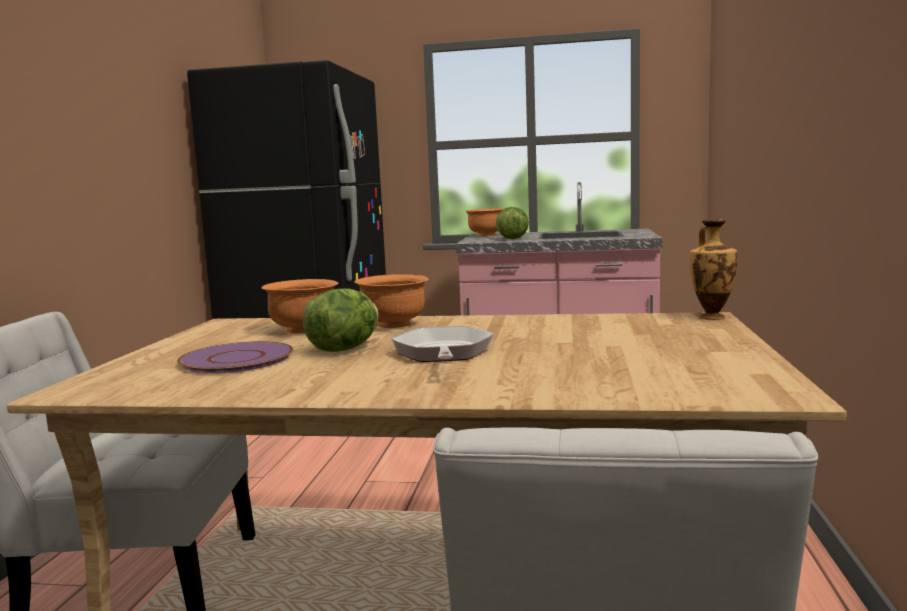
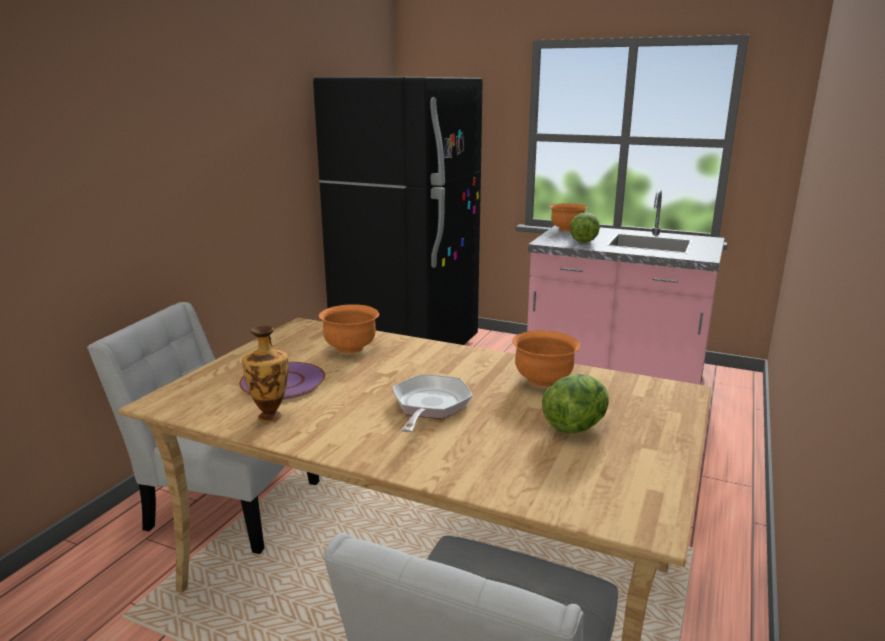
camera: 15 degrees right, 10 degrees up
(344, 349) = (364, 383): lettuce -> lettuce (575, 426)
(393, 325) = (420, 353): orange bowl -> orange bowl (543, 380)
(712, 317) = (686, 392): vase -> vase (270, 416)

